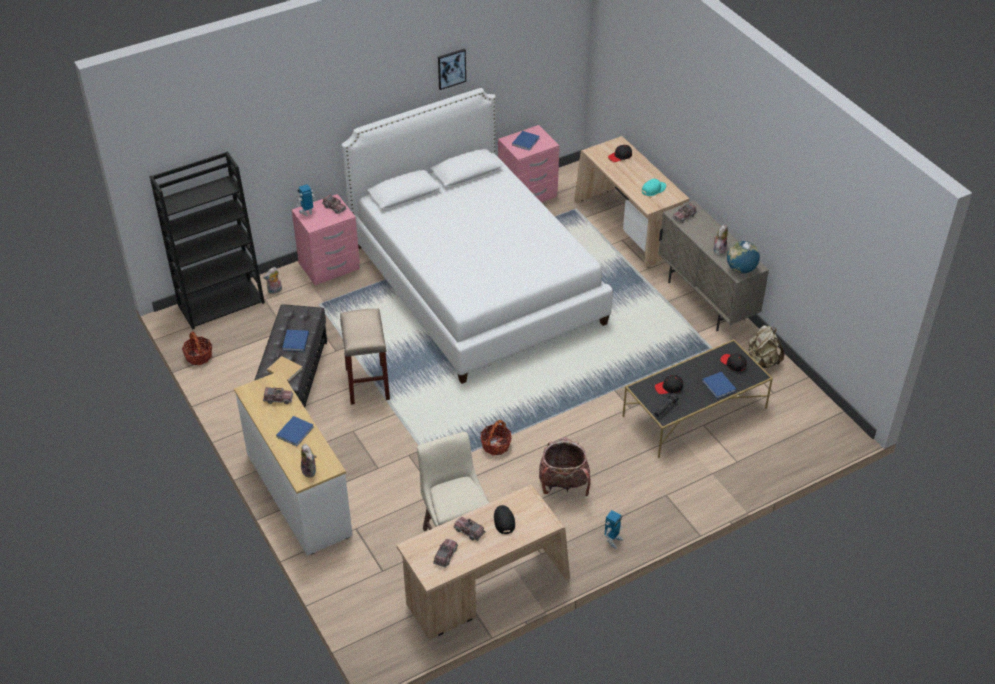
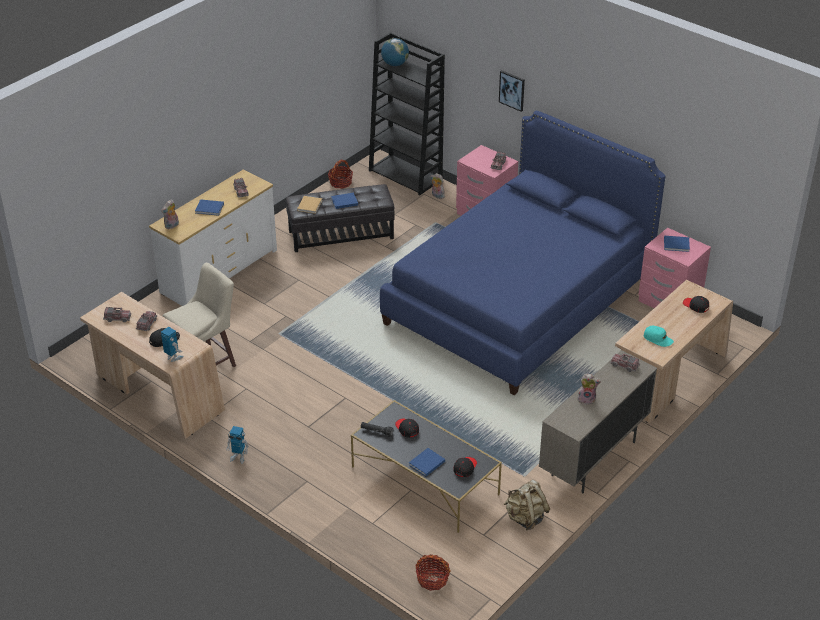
camera: 70 degrees right, 5 degrees down
(307, 212) = (482, 153): toy robot -> toy robot (173, 357)
(368, 384) = (355, 273): beige stool -> none
(451, 68) = (636, 121): picture -> picture (512, 90)
(476, 283) = (519, 301): white bed -> blue bed
(496, 445) = (319, 361): basket -> basket (432, 579)
(563, 484) = (292, 412): backpack -> none
(741, 269) = (566, 420): globe -> globe (395, 64)

